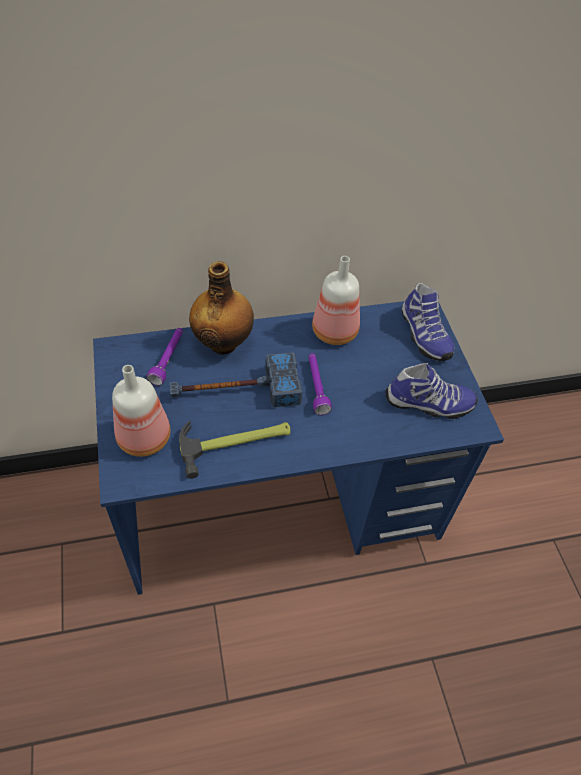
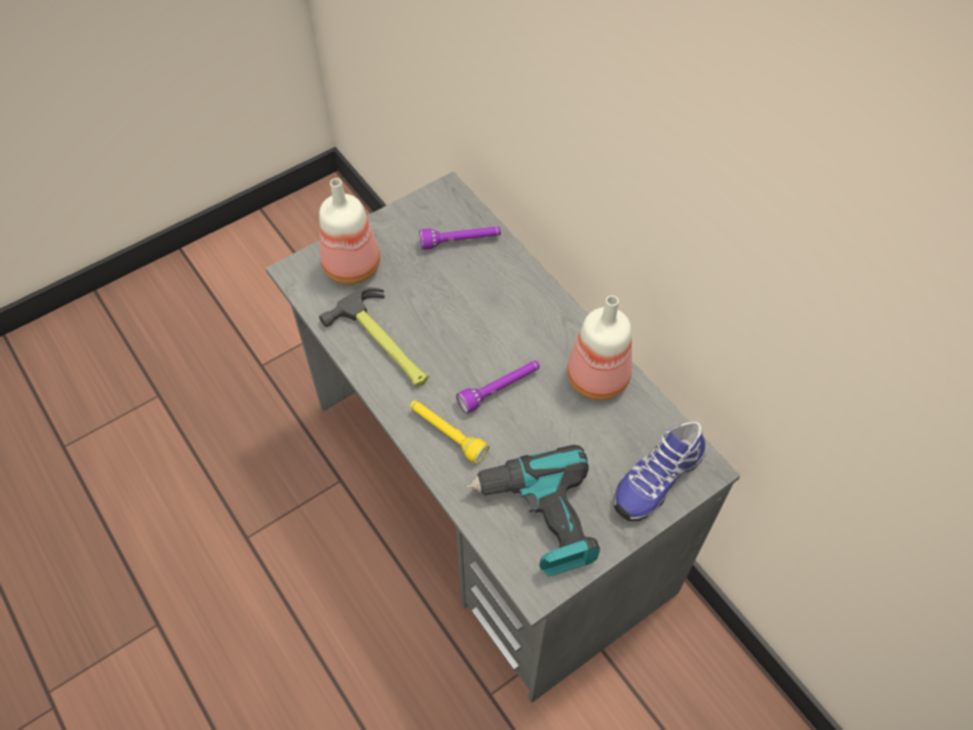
camera: 70 degrees right, 5 degrees up
(223, 342) = (513, 278): bottle -> none
(235, 391) = (451, 315): hammer -> none
(281, 503) = (489, 496): blue desk -> grey desk
(339, 431) = (447, 434): none -> yellow flashlight
(429, 404) = (540, 518): shoe -> power drill

